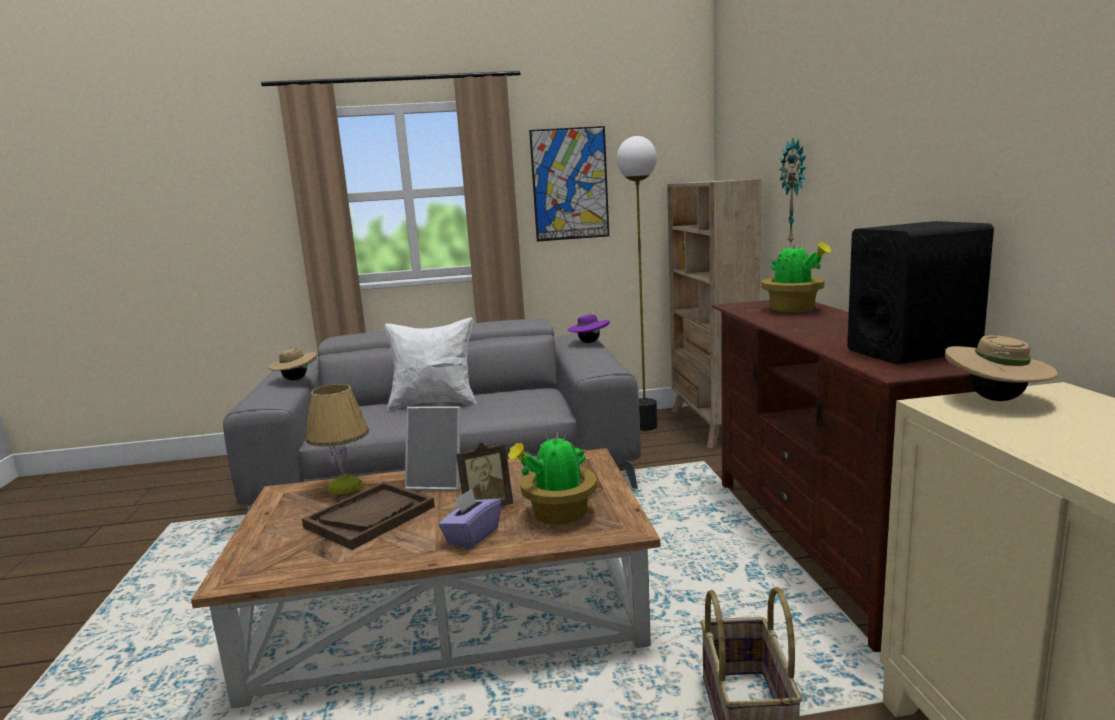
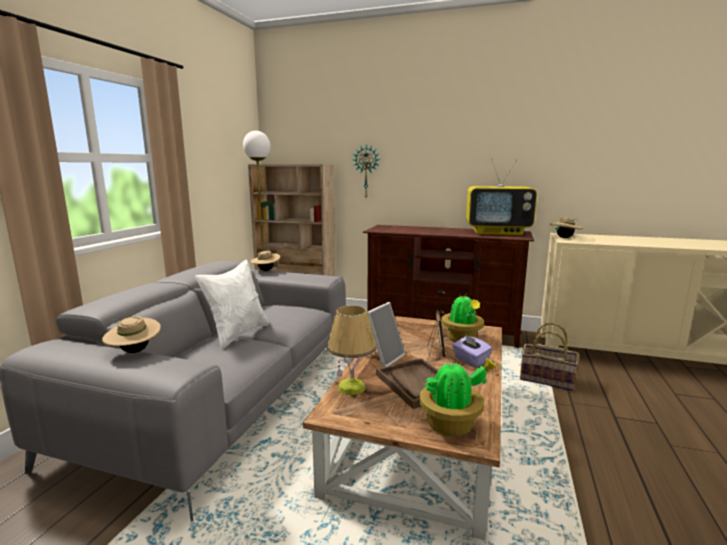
camera: 65 degrees left, 0 degrees up
(570, 184) = (202, 160): picture -> none
(589, 342) = (265, 270): purple hat -> beige hat
(794, 310) = (404, 228): potted plant -> potted plant (452, 424)
(913, 351) = (498, 232): black speaker -> television

